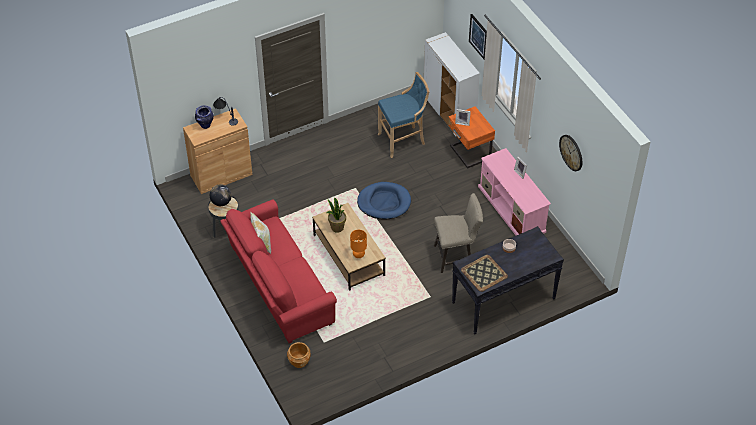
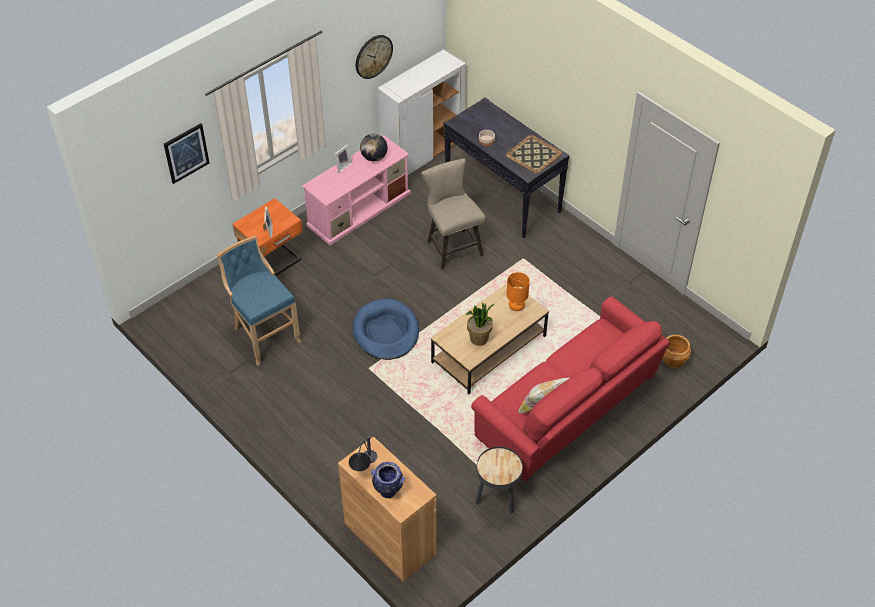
camera: 105 degrees left, 0 degrees up
(221, 202) = (493, 471): globe -> globe (374, 157)
(449, 113) = (198, 296): white cabinet -> white cabinet (422, 152)

